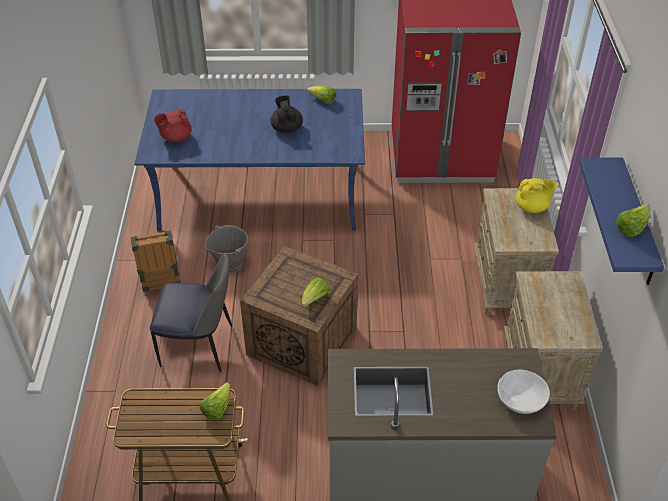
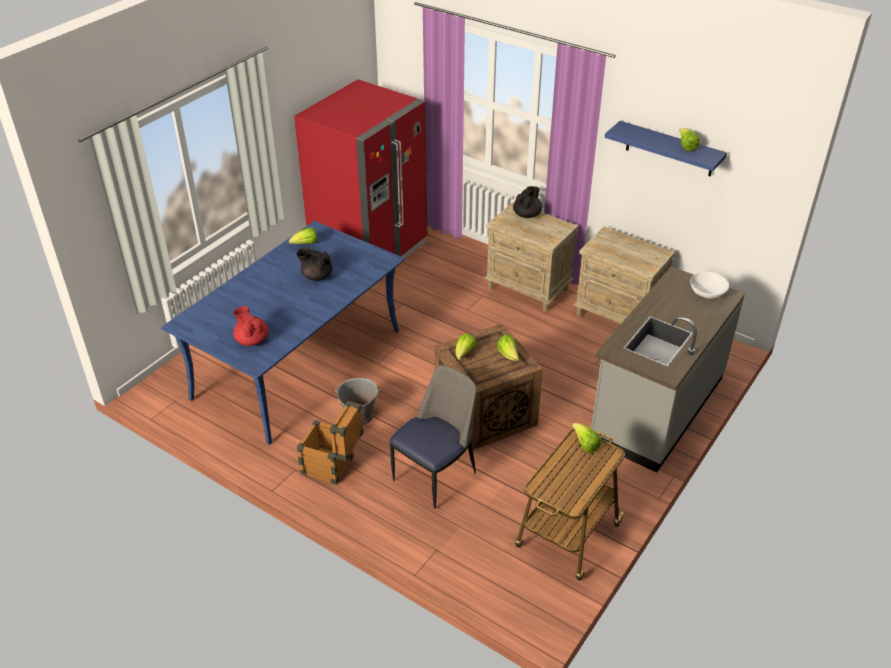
camera: 55 degrees left, 5 degrees down
(175, 138) = (252, 340): red teapot -> red teapot turned 135 degrees clockwise
(290, 269) = (464, 353): none -> lettuce
(532, 207) = (527, 214): yellow teapot -> black teapot

